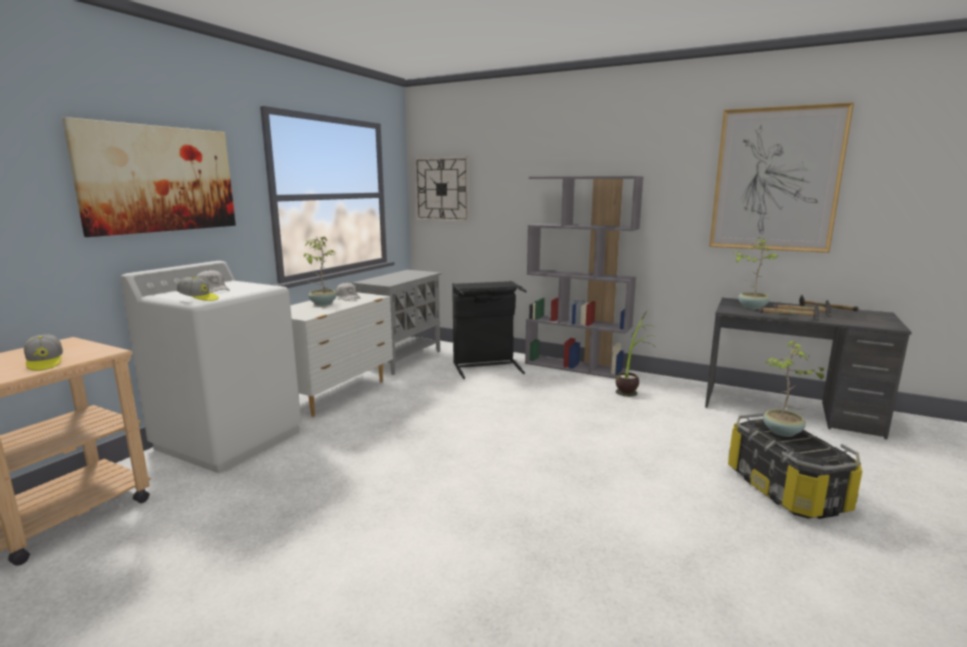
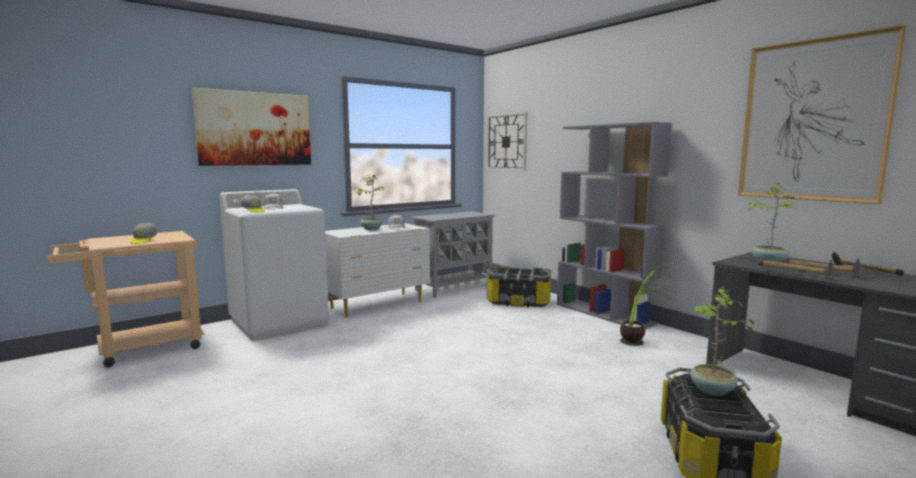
camera: 25 degrees right, 5 degrees down
(486, 366) = (518, 302): black laundry basket -> storage box

